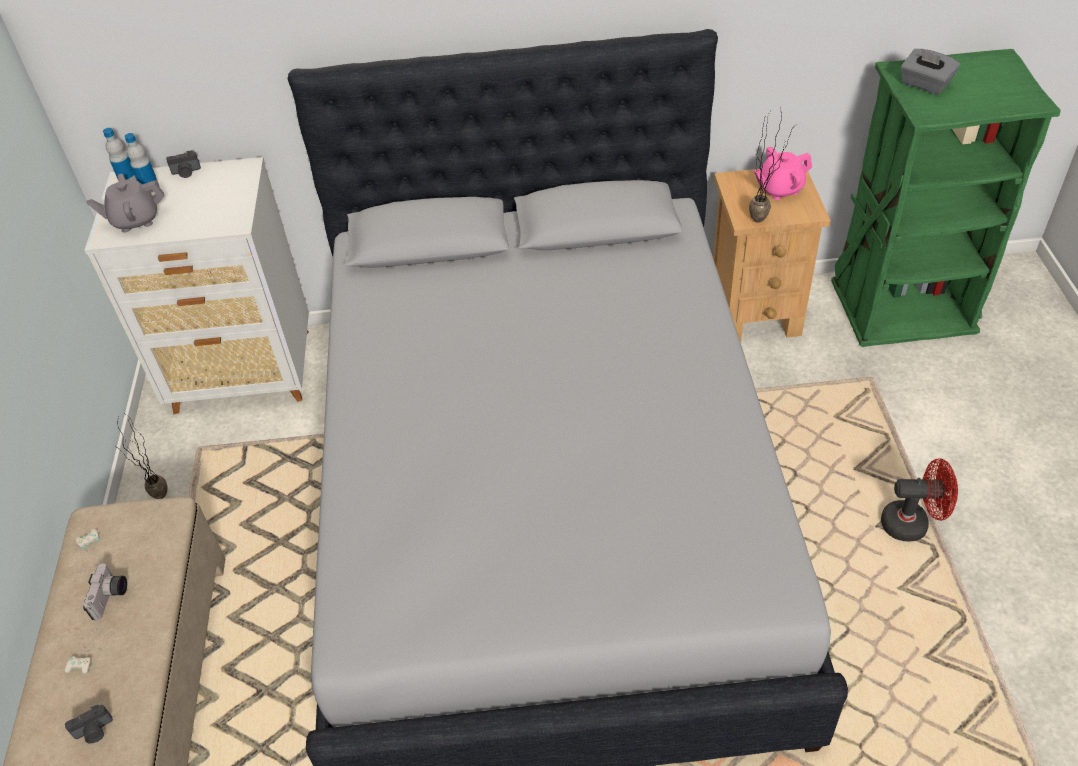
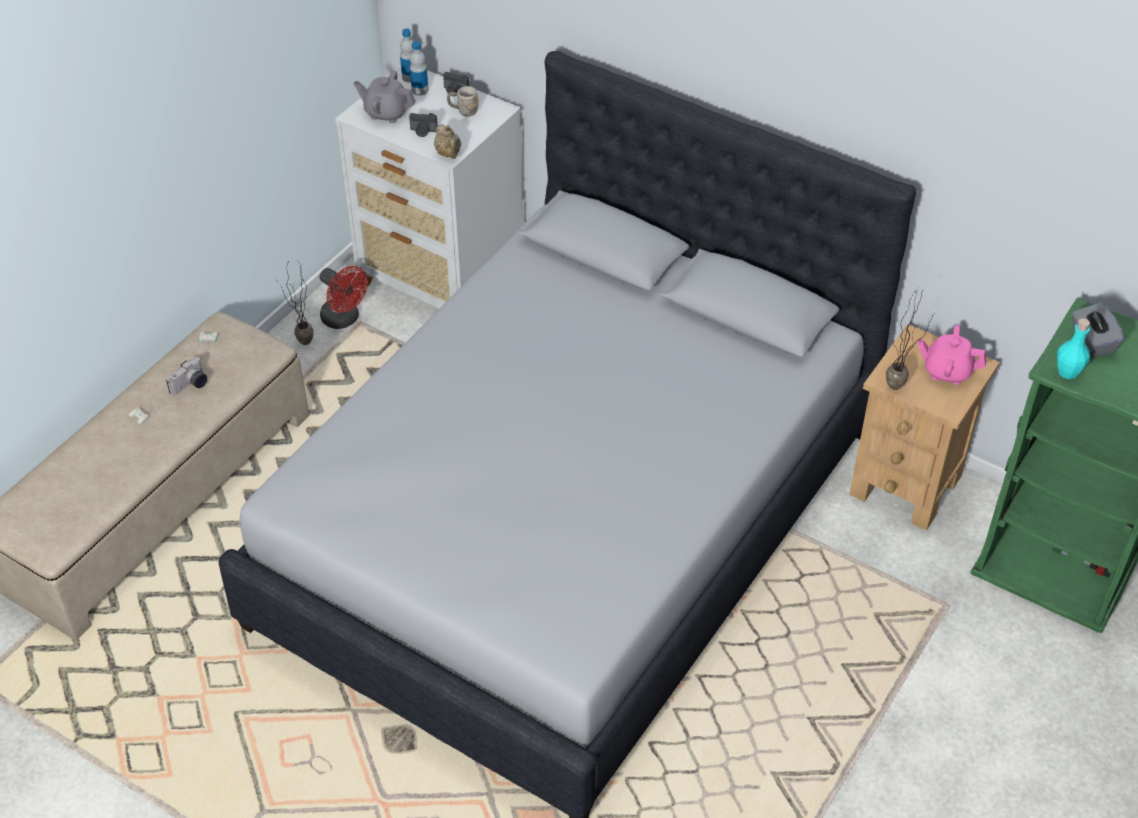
camera: 35 degrees right, 0 degrees up
(94, 731) = (116, 463): camera -> camera (423, 132)
(211, 184) = (463, 111): none -> grey mug
(234, 224) = (448, 154): none -> beige teapot
(912, 523) = (841, 737): red fan -> red fan (344, 319)
(938, 112) = (1068, 372): none -> turquoise bottle

